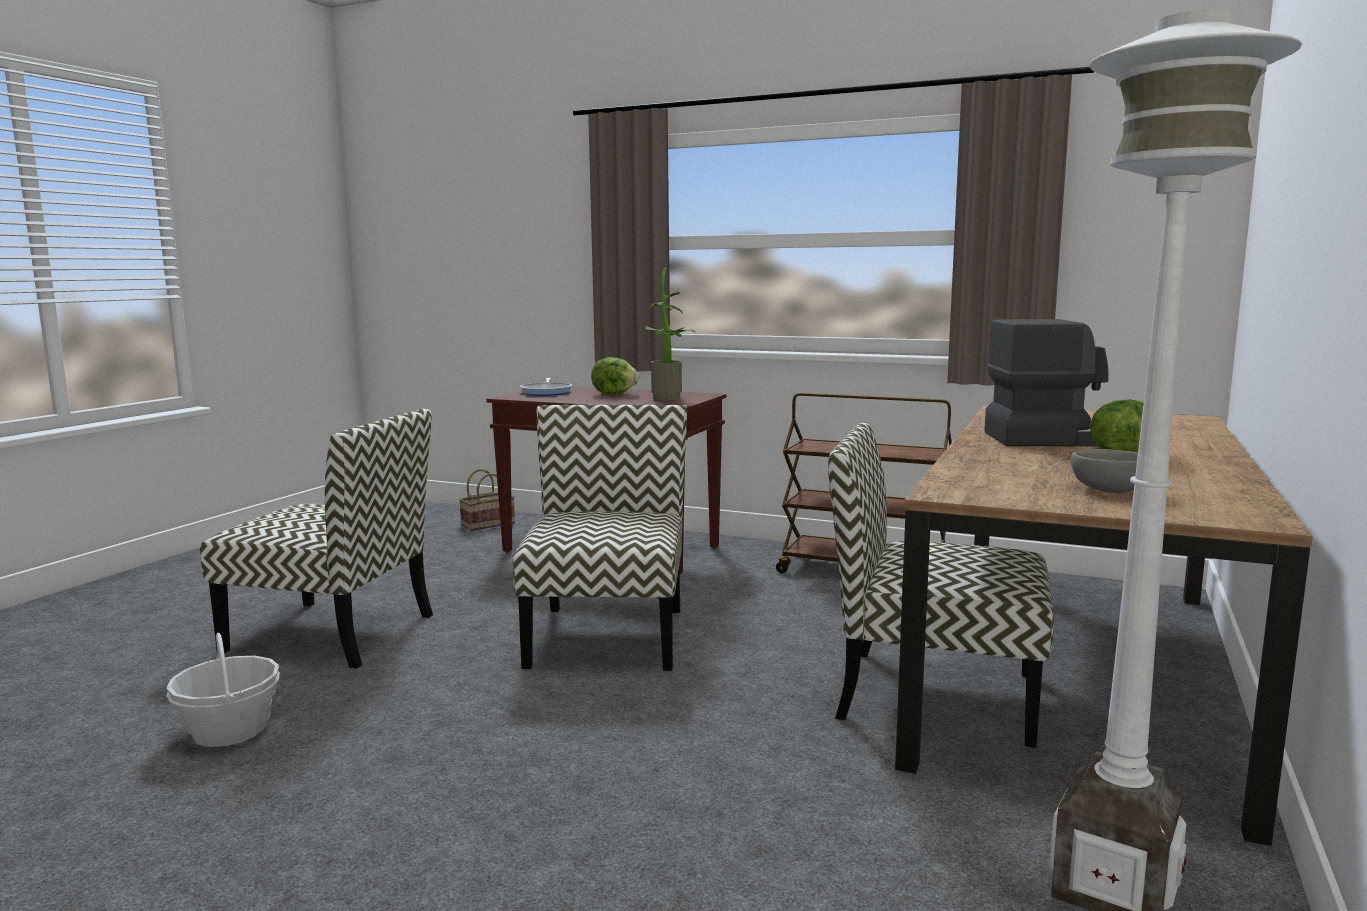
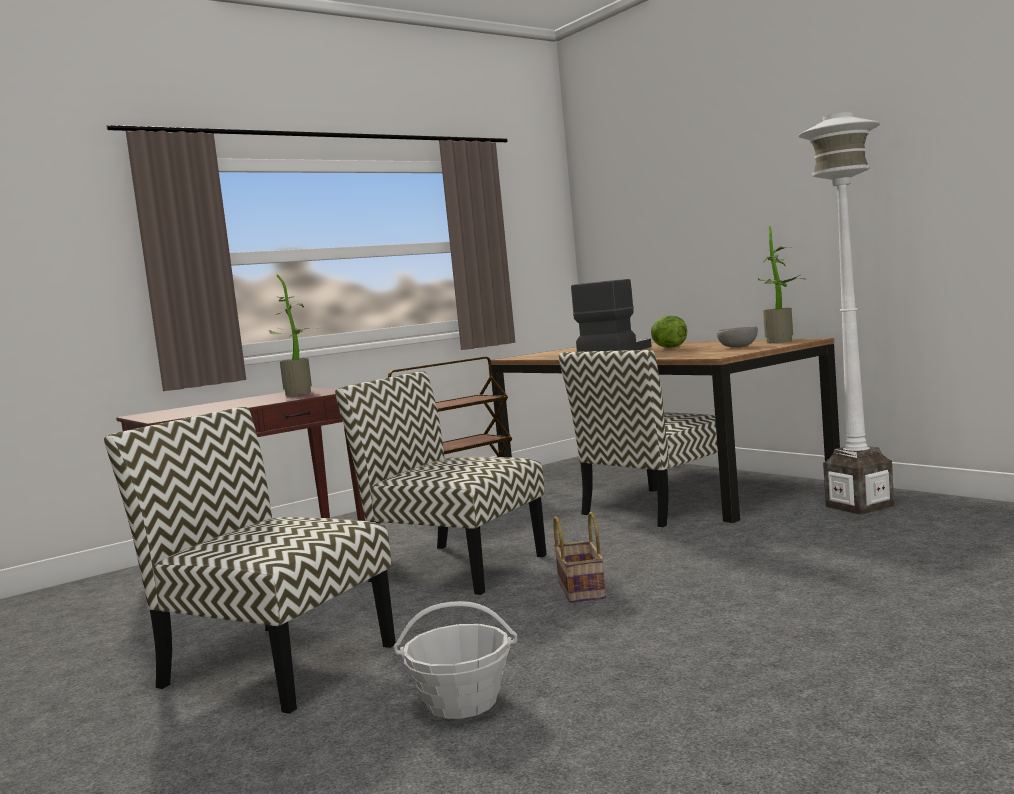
camera: 60 degrees left, 5 degrees down
(334, 633) = (275, 665): chair -> chair turned 105 degrees counterclockwise
(488, 524) = (66, 598): basket -> basket (579, 589)
(547, 392) = (166, 414): frying pan -> none
(614, 394) = (238, 402): lettuce -> none
(1218, 508) = (783, 341): none -> potted plant

